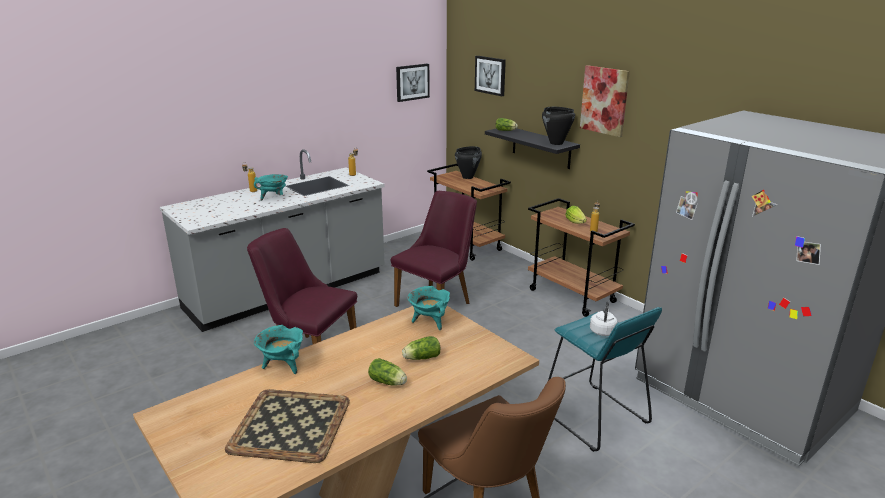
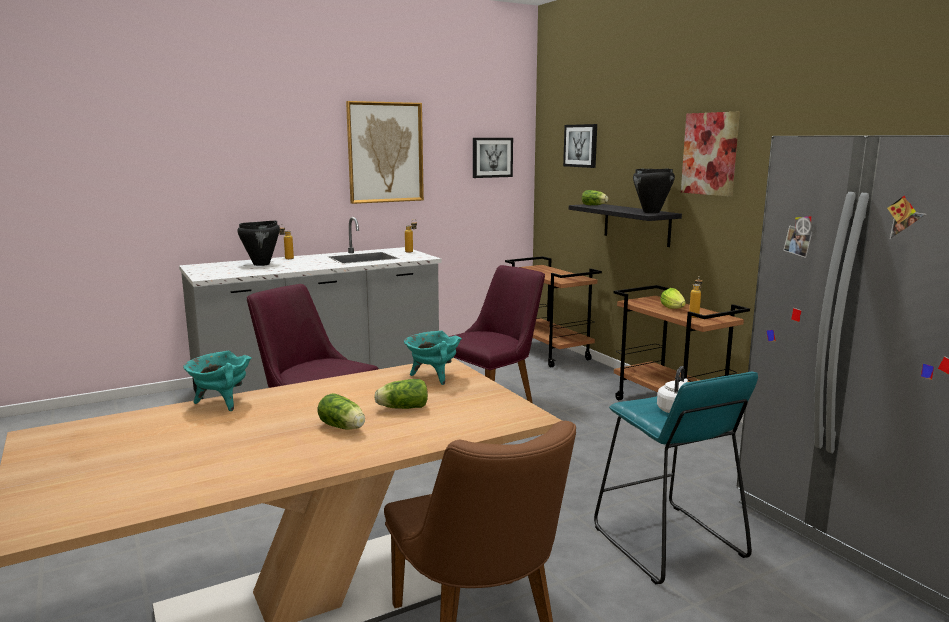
camera: 10 degrees right, 10 degrees down
(274, 198) = (307, 263): turquoise cooking pot -> none
(292, 424) = (189, 457): tray -> none
(325, 88) = (385, 152): none -> picture
(468, 177) = (553, 269): black cooking pot -> black cooking pot (262, 264)

